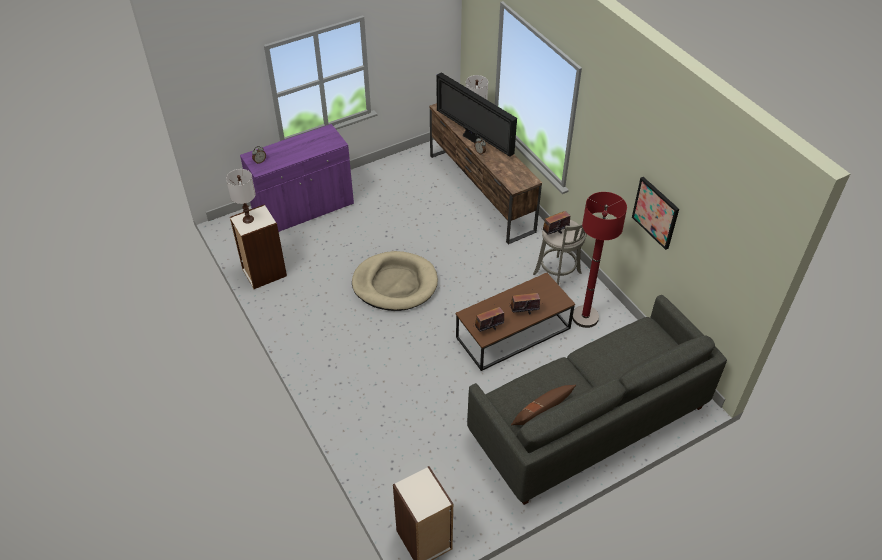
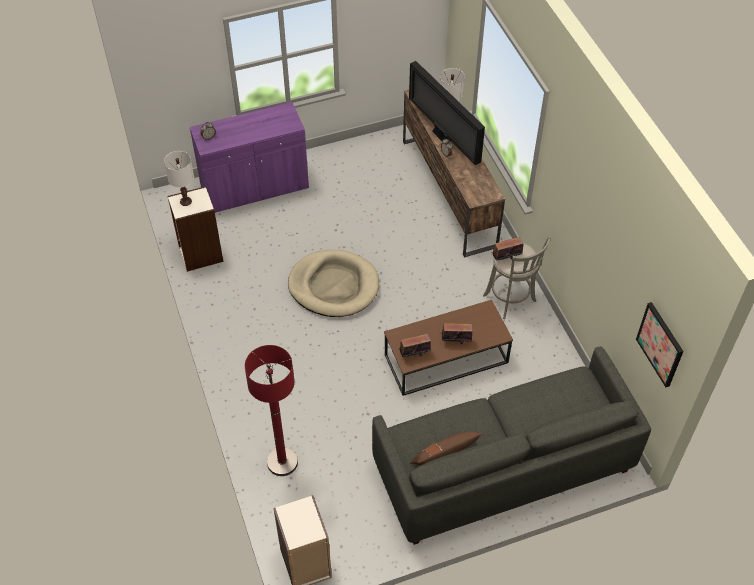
camera: 10 degrees right, 5 degrees up
(585, 317) = (527, 352): red floor lamp -> red floor lamp (282, 462)
(656, 212) = (603, 260): picture -> picture (660, 344)

